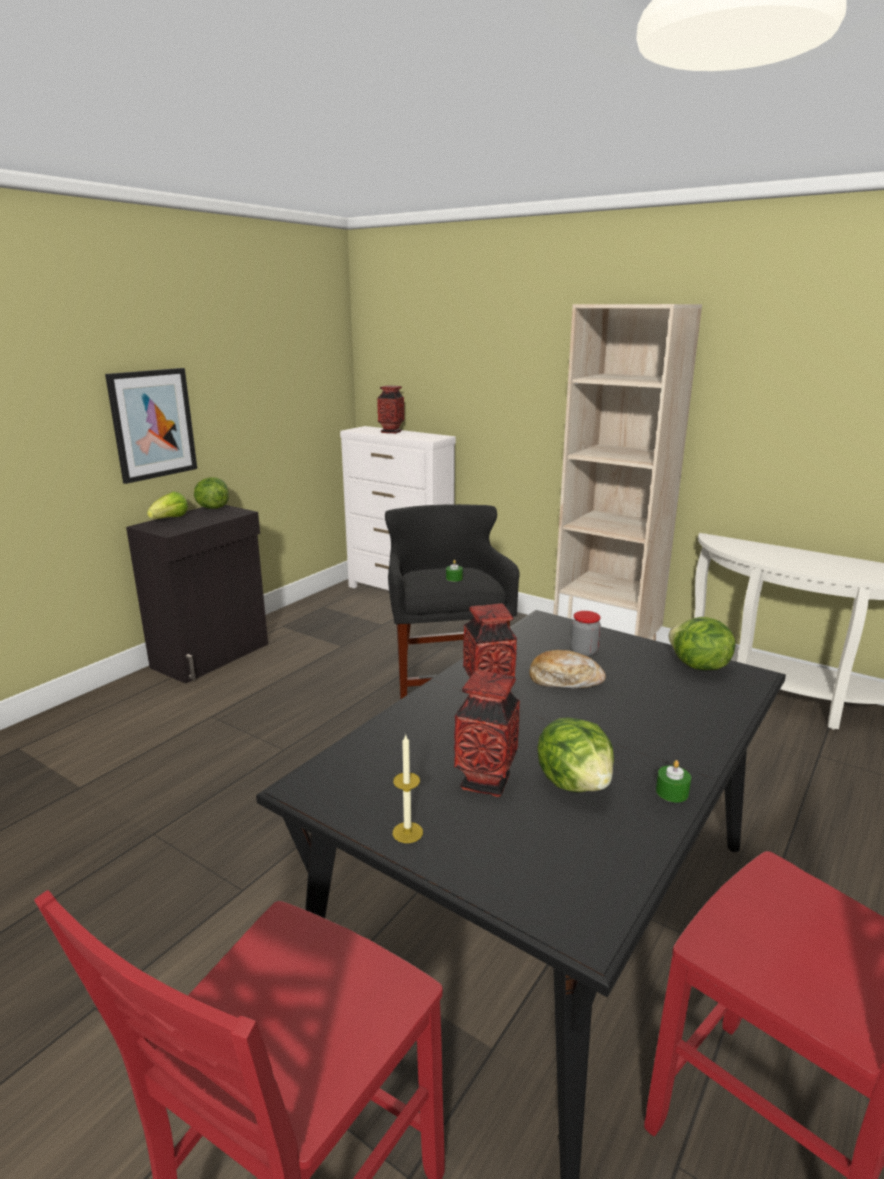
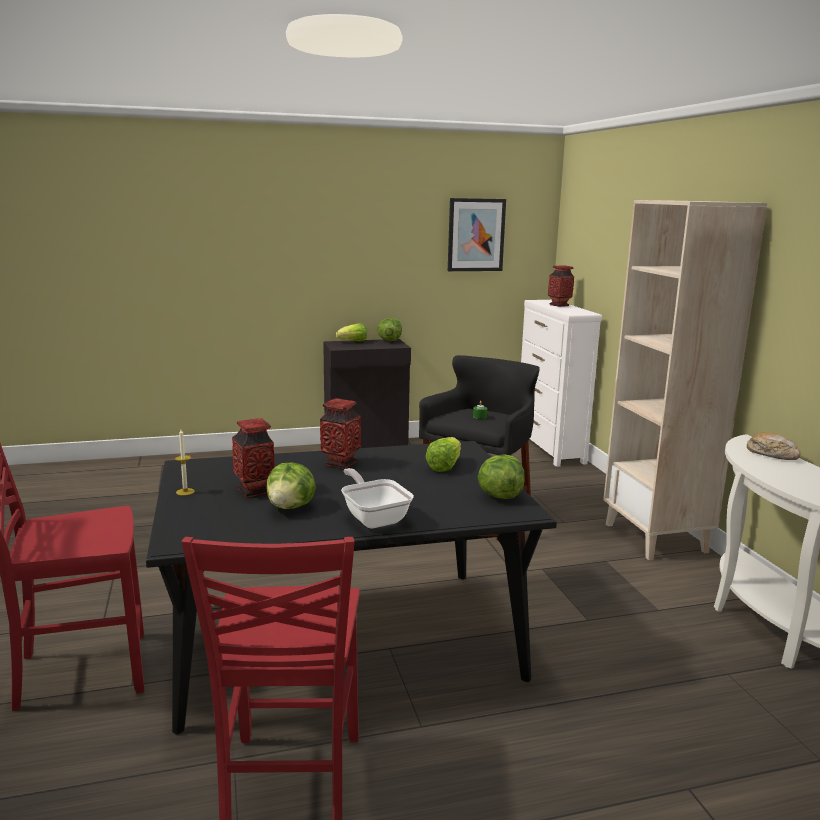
camera: 40 degrees right, 5 degrees down
(152, 424) = (356, 274): picture -> picture (476, 235)
(565, 680) = (397, 473): bread -> bread (772, 454)
(584, 652) = (444, 466): jar -> lettuce
(672, 792) = (327, 529): green candle -> none
(673, 750) = (374, 517): none -> frying pan

